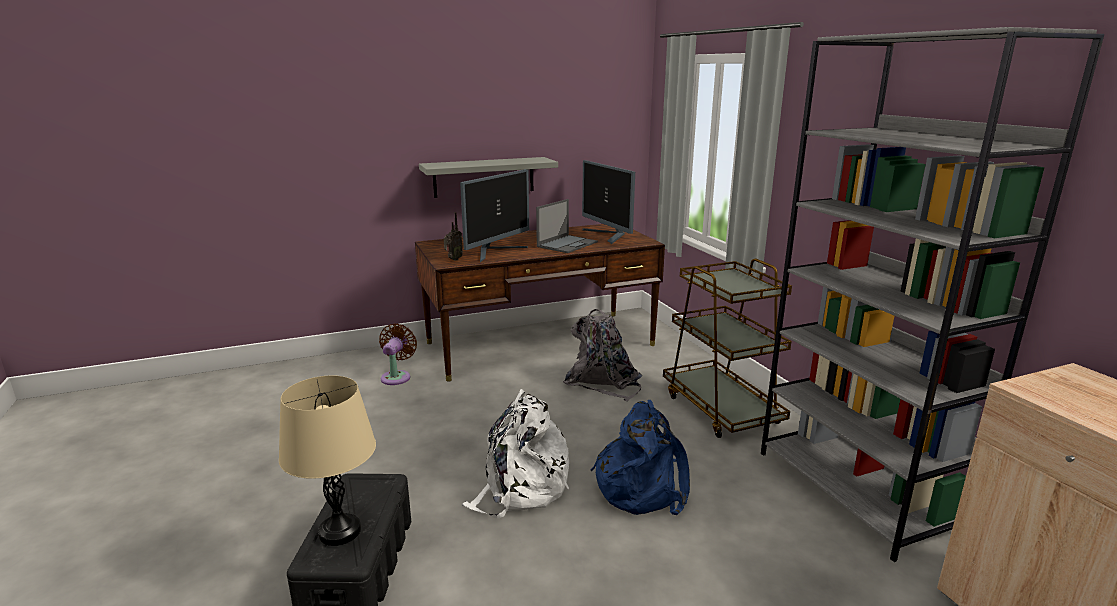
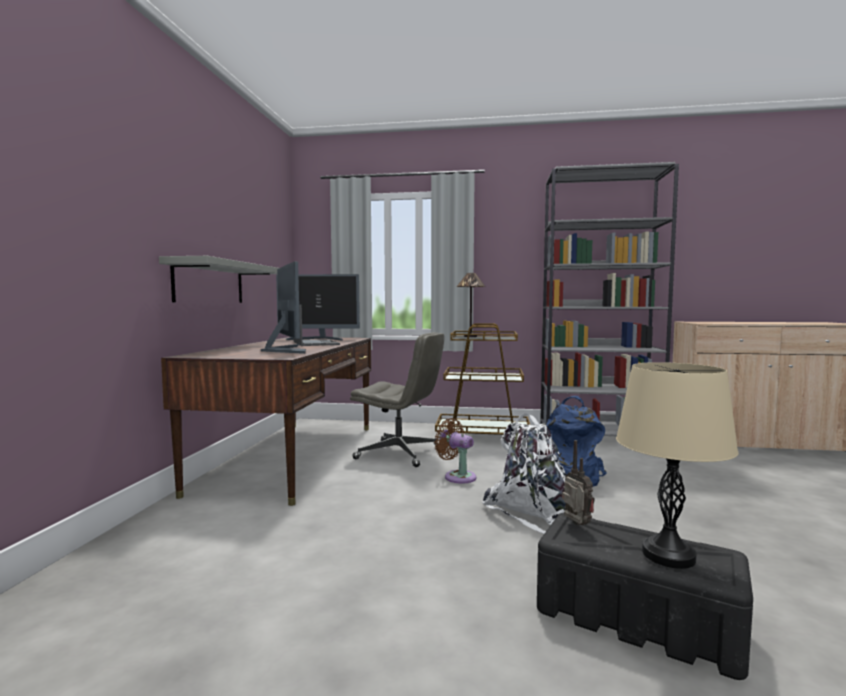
camera: 60 degrees left, 15 degrees down
(397, 376) = (229, 529): brown fan -> brown fan (457, 476)
(453, 259) = (273, 356): radio -> radio (575, 525)
(603, 382) = (400, 453): grey backpack -> grey office chair
(736, 275) = (470, 336): none -> table lamp

